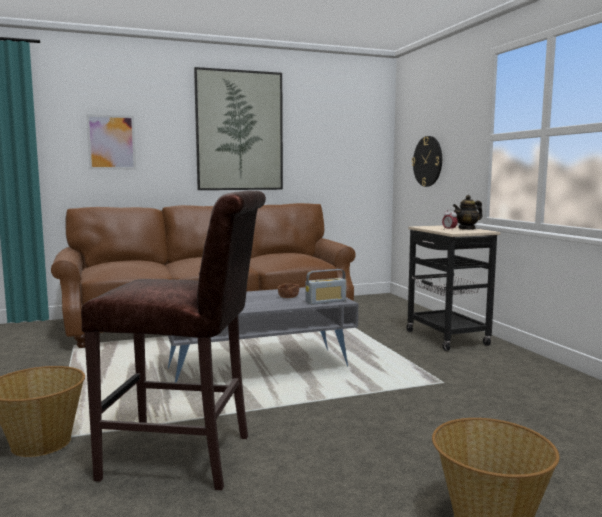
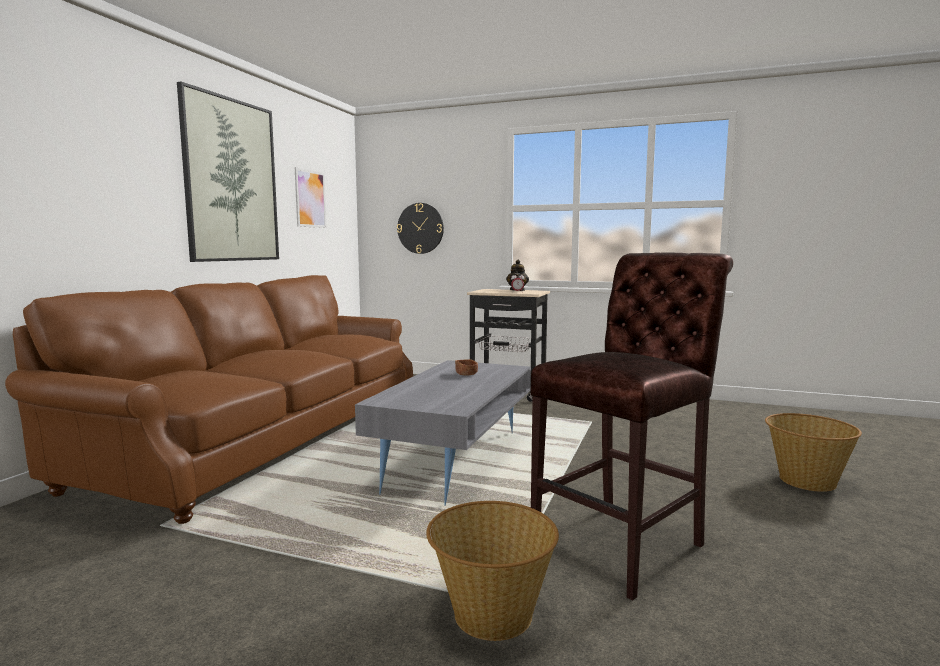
camera: 50 degrees left, 0 degrees up
(111, 142) = (67, 182): picture -> picture (310, 199)
(325, 301) = (508, 370): radio -> none

